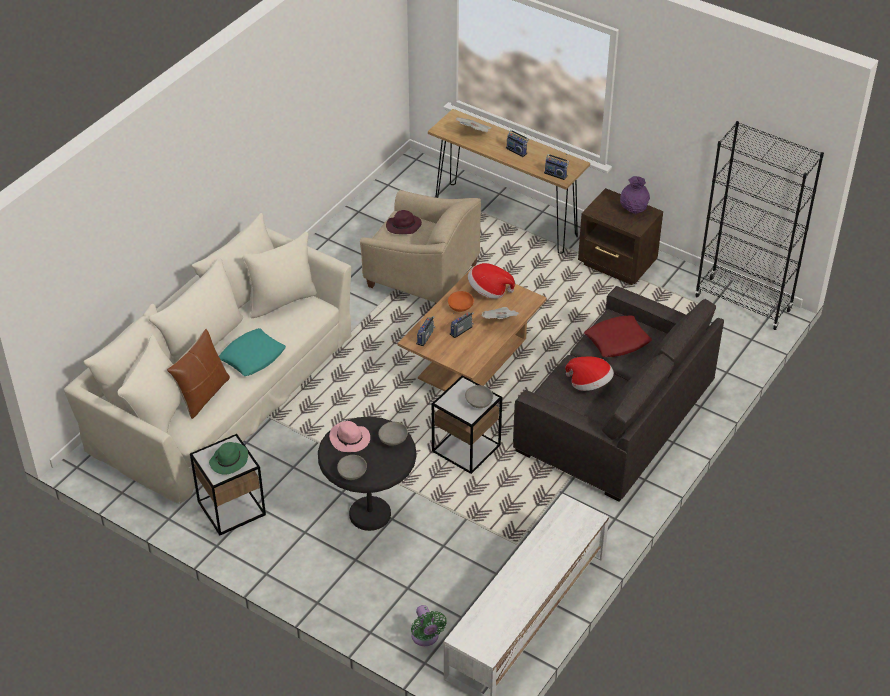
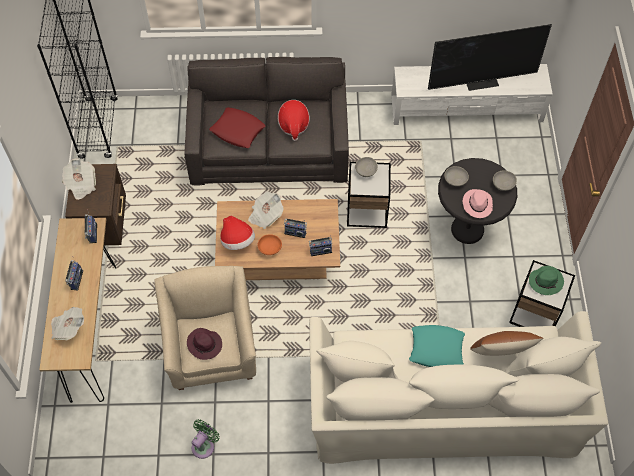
camera: 125 degrees left, 15 degrees up
(426, 637) = (525, 146): green fan -> green fan (204, 445)
(519, 584) = (482, 81): none -> television
(633, 208) = (81, 184): purple vase -> newspaper

